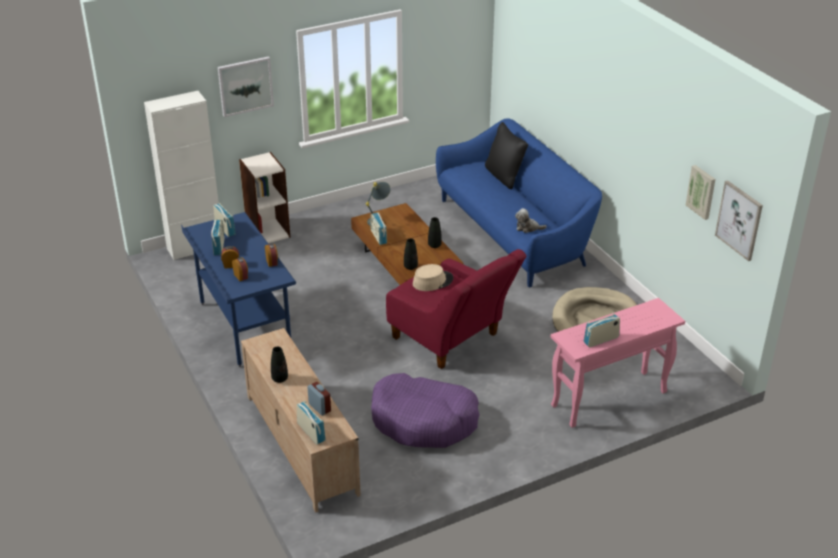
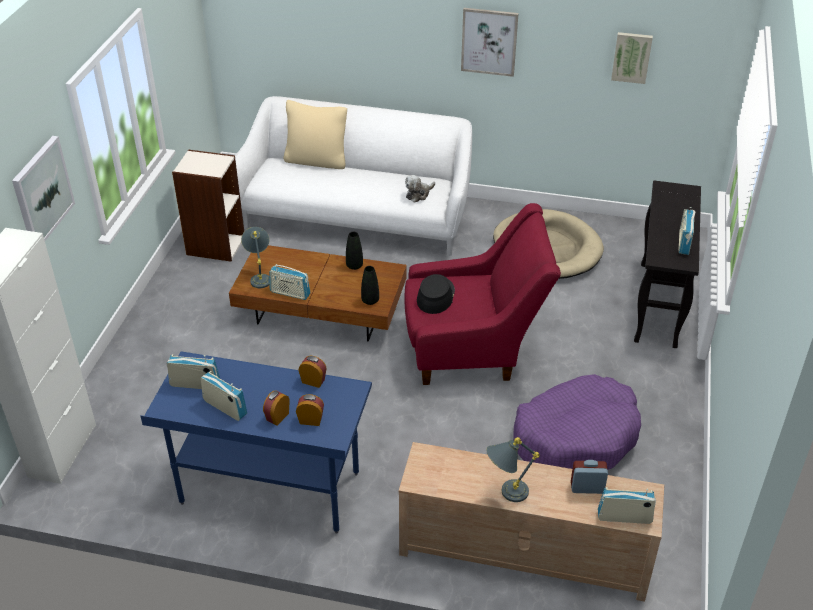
camera: 50 degrees left, 5 degrees up
(268, 231) = (119, 374): bookcase -> bookcase (215, 245)
(280, 379) = (505, 494): black vase -> grey table lamp
(432, 281) = (435, 296): beige hat -> black hat
(504, 176) = (317, 160): black pillow -> beige pillow
(514, 232) = (357, 215): blue sofa -> white sofa
(608, 399) = (658, 305): pink console table -> black console table
(739, 220) = (695, 64): picture -> picture (489, 41)

